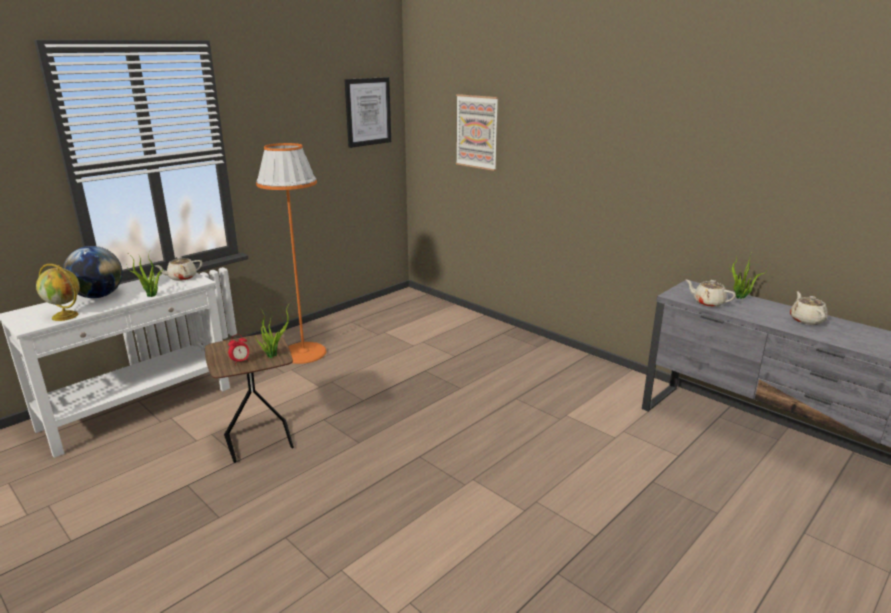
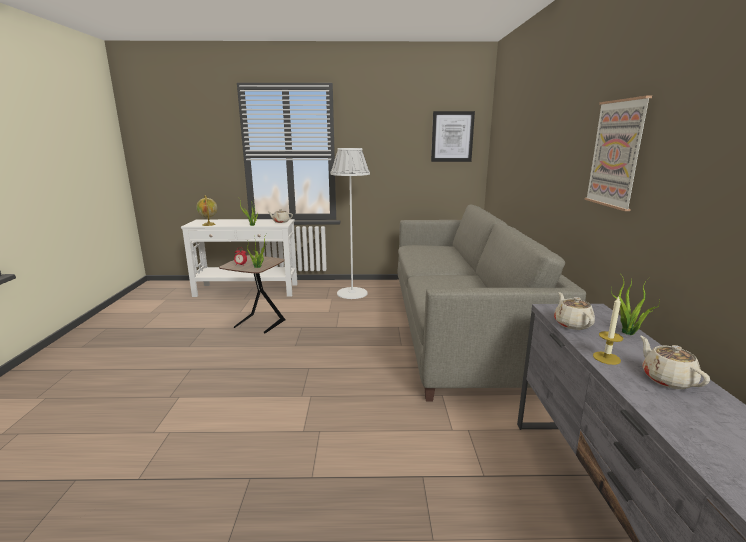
camera: 45 degrees right, 5 degrees down
(98, 296) = (236, 221): globe -> none
(303, 353) = (352, 293): orange floor lamp -> white floor lamp
(477, 132) = (513, 151): picture -> picture (616, 154)
(482, 349) = (459, 330): none -> grey sofa
(766, 319) = (606, 358): none -> candle
(806, 320) = (667, 379): beige teapot -> beige teapot turned 60 degrees counterclockwise

